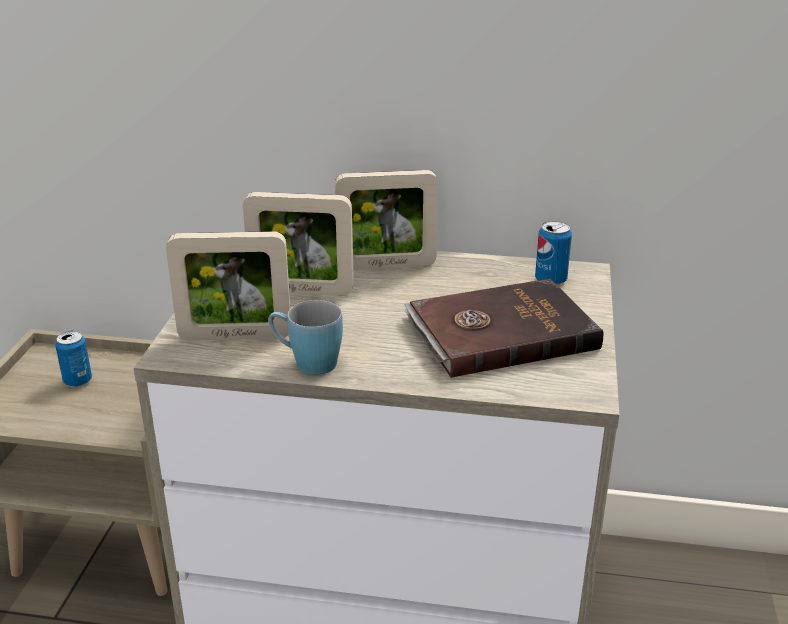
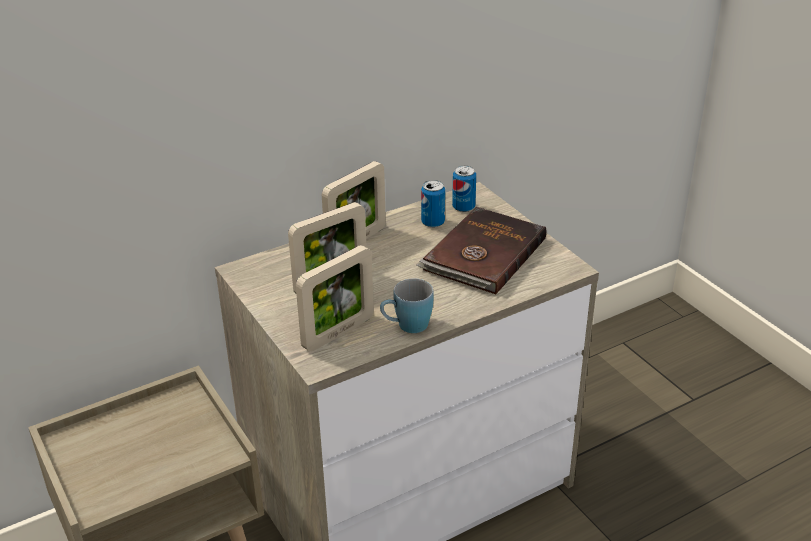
camera: 40 degrees left, 5 degrees up
(78, 381) = (126, 443): can -> can (433, 222)

